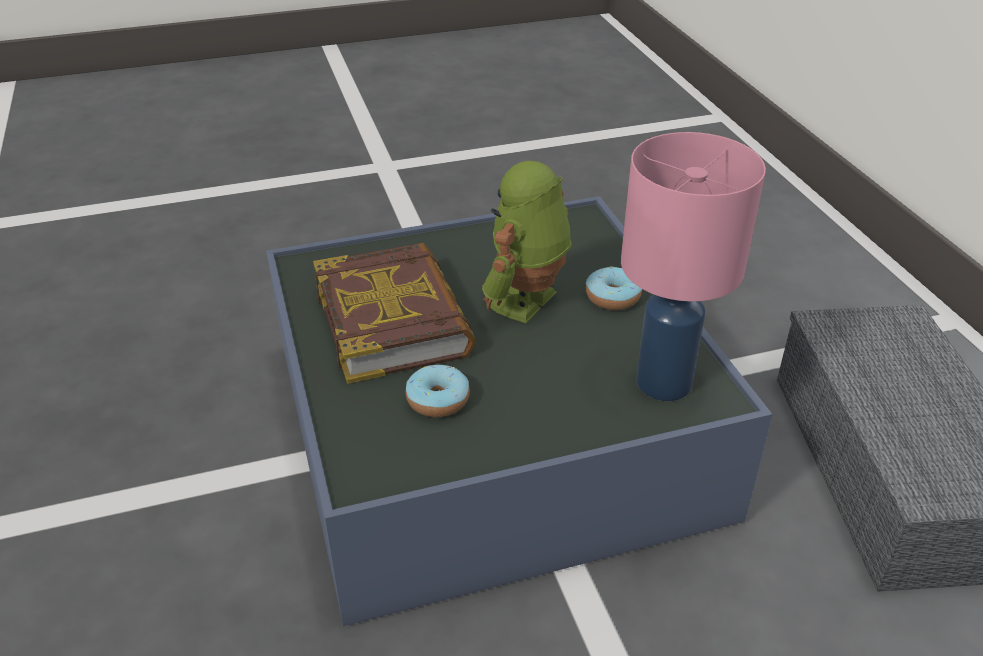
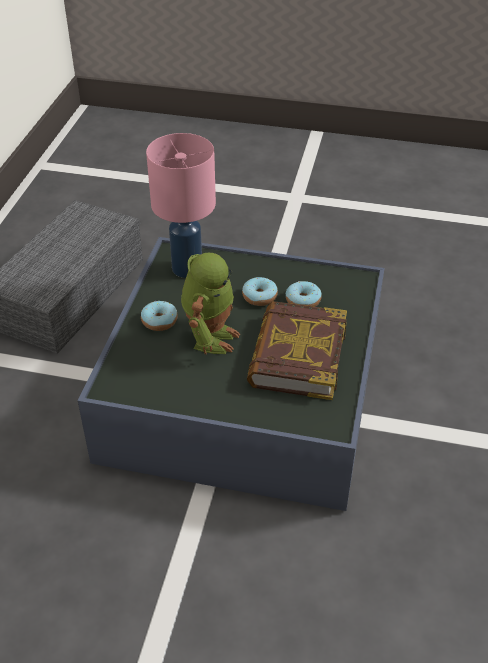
camera: 150 degrees left, 5 degrees up
(510, 381) = (259, 297): none -> donut
(527, 303) = (210, 337): toy robot -> toy robot turned 45 degrees counterclockwise

